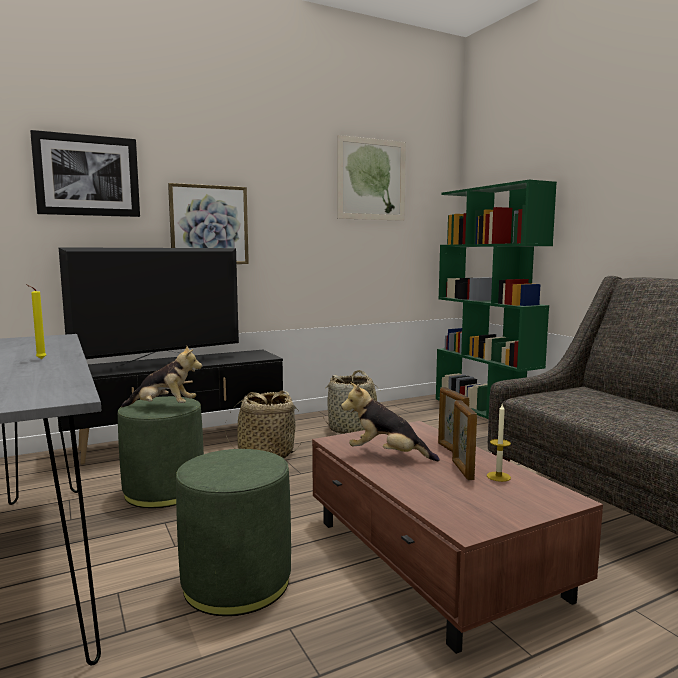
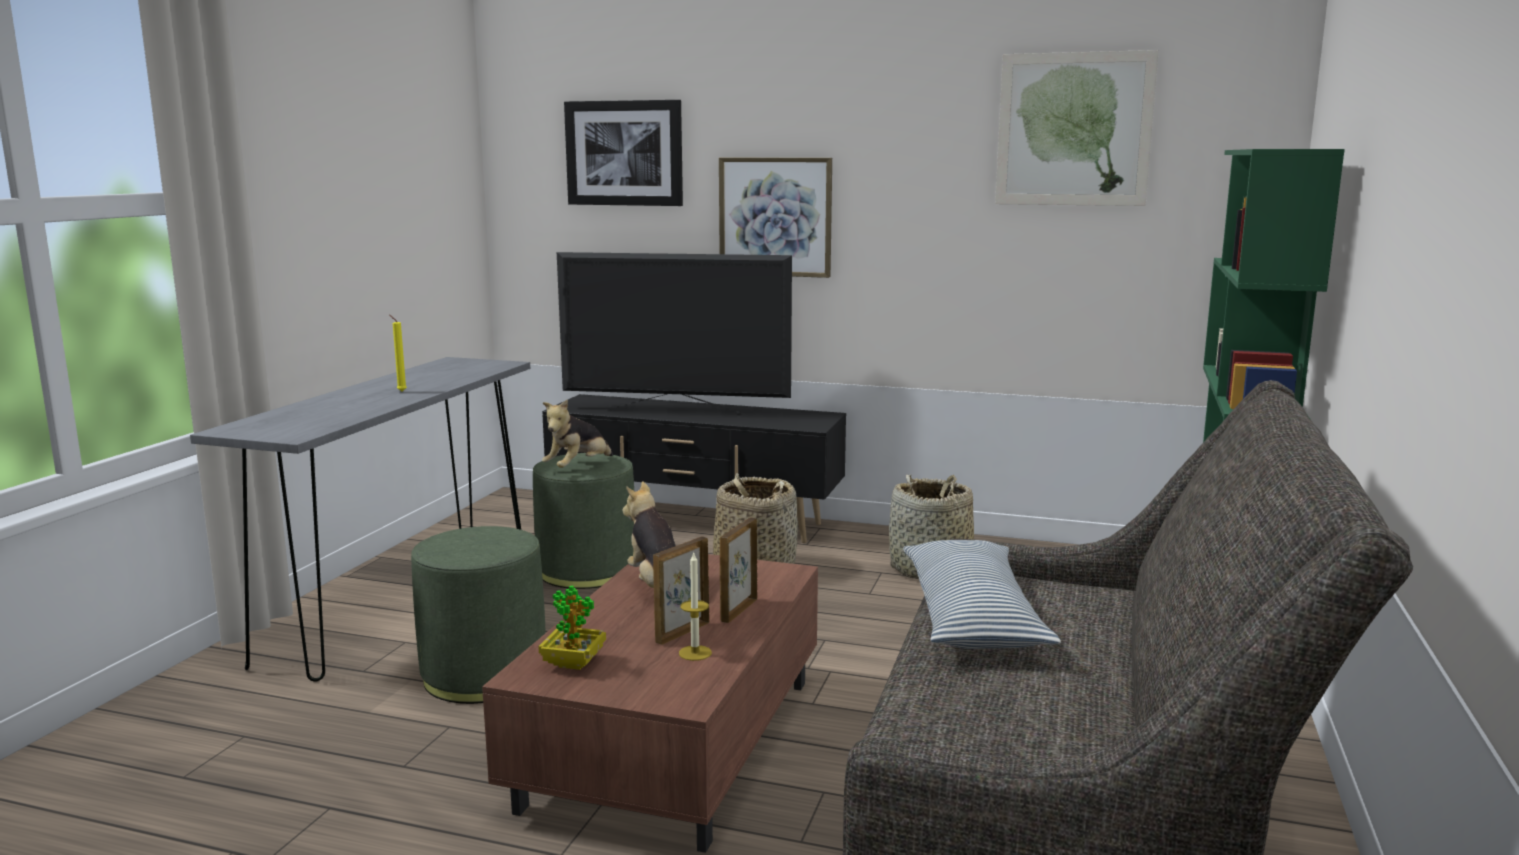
camera: 45 degrees right, 5 degrees up
(164, 407) = (578, 467): plush toy -> plush toy turned 75 degrees clockwise
(467, 509) = (573, 663): none -> potted plant
(582, 410) = (972, 616): none -> pillow

